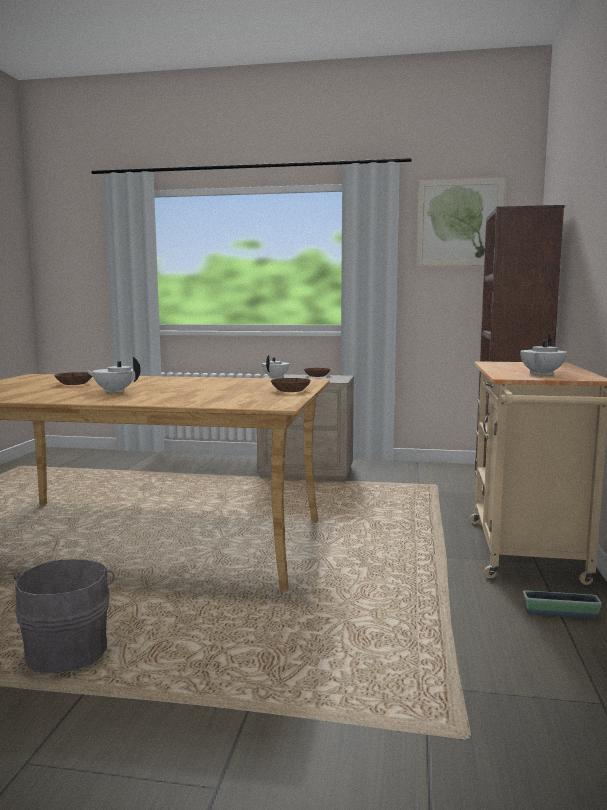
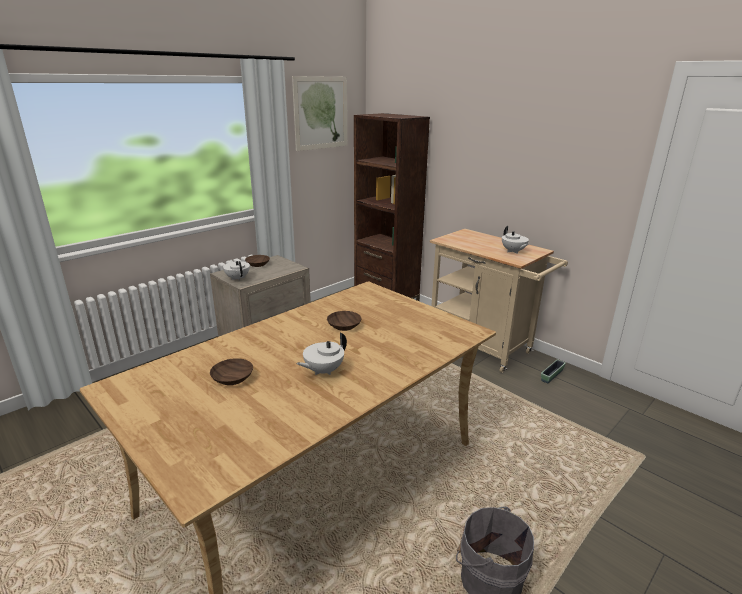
camera: 55 degrees left, 15 degrees up
(290, 391) = (411, 308): brown bowl -> brown bowl (344, 326)

